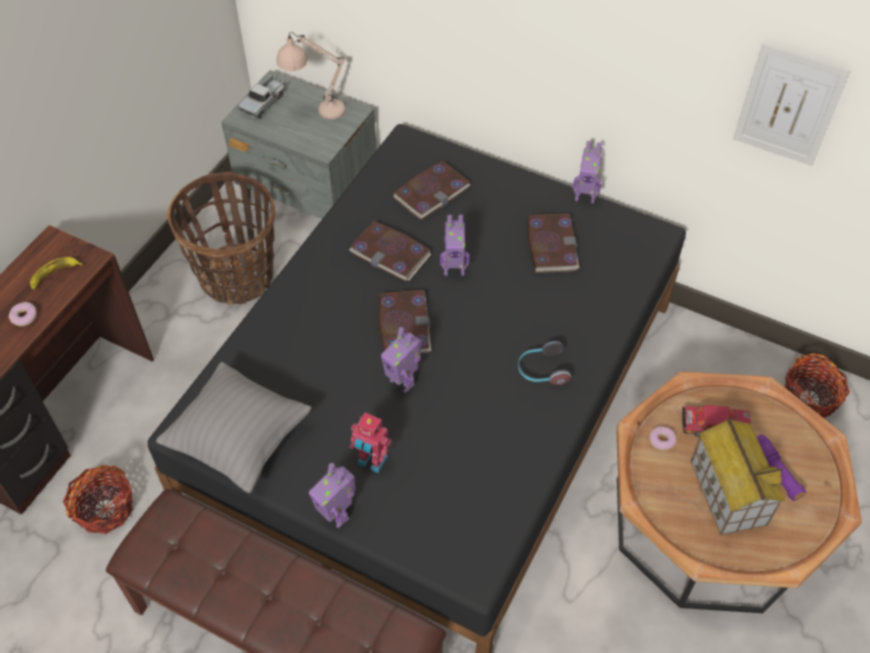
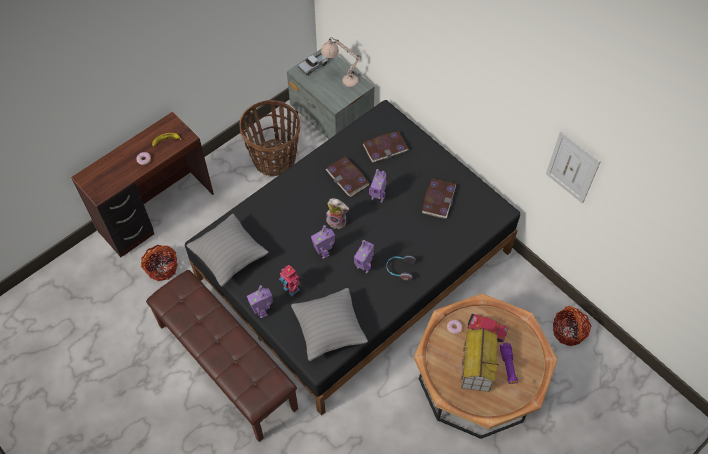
camera: 20 degrees right, 5 degrees up
(404, 325) = (337, 221): book -> plush toy
(469, 509) = (329, 330): none -> grey pillow
(585, 196) = (471, 176): toy robot -> toy robot (364, 267)

